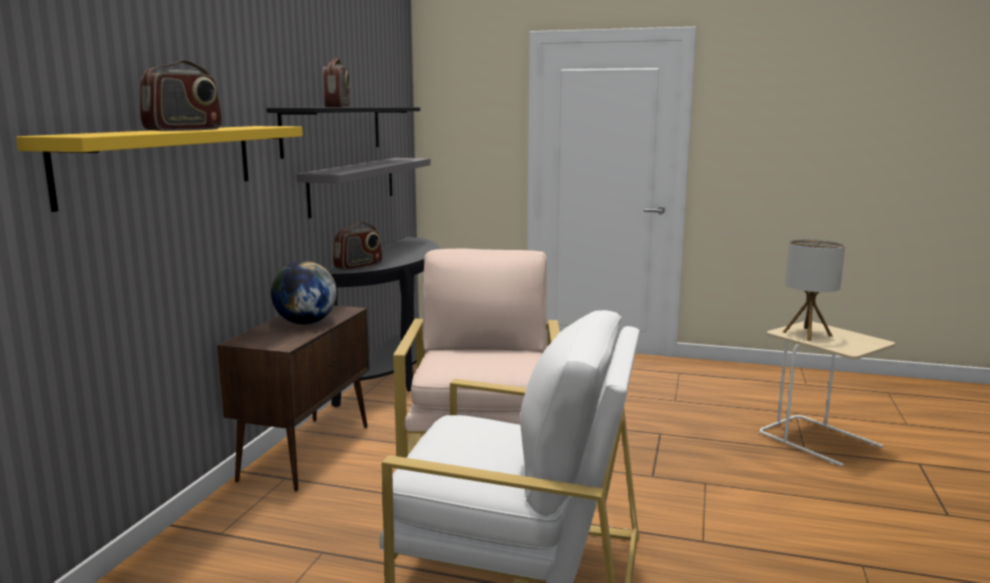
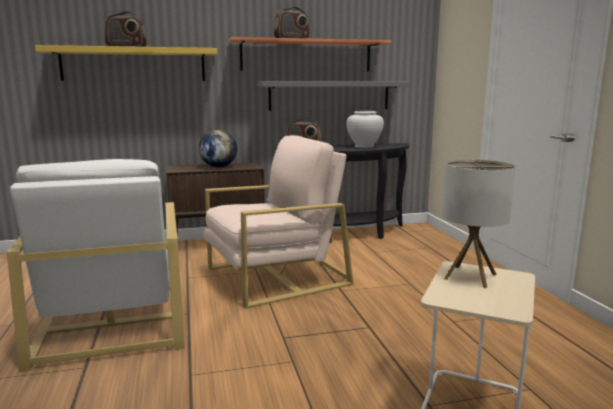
camera: 60 degrees right, 0 degrees up
(333, 129) = (306, 56): black shelf -> orange shelf
(404, 250) = (364, 146): none -> white vase

